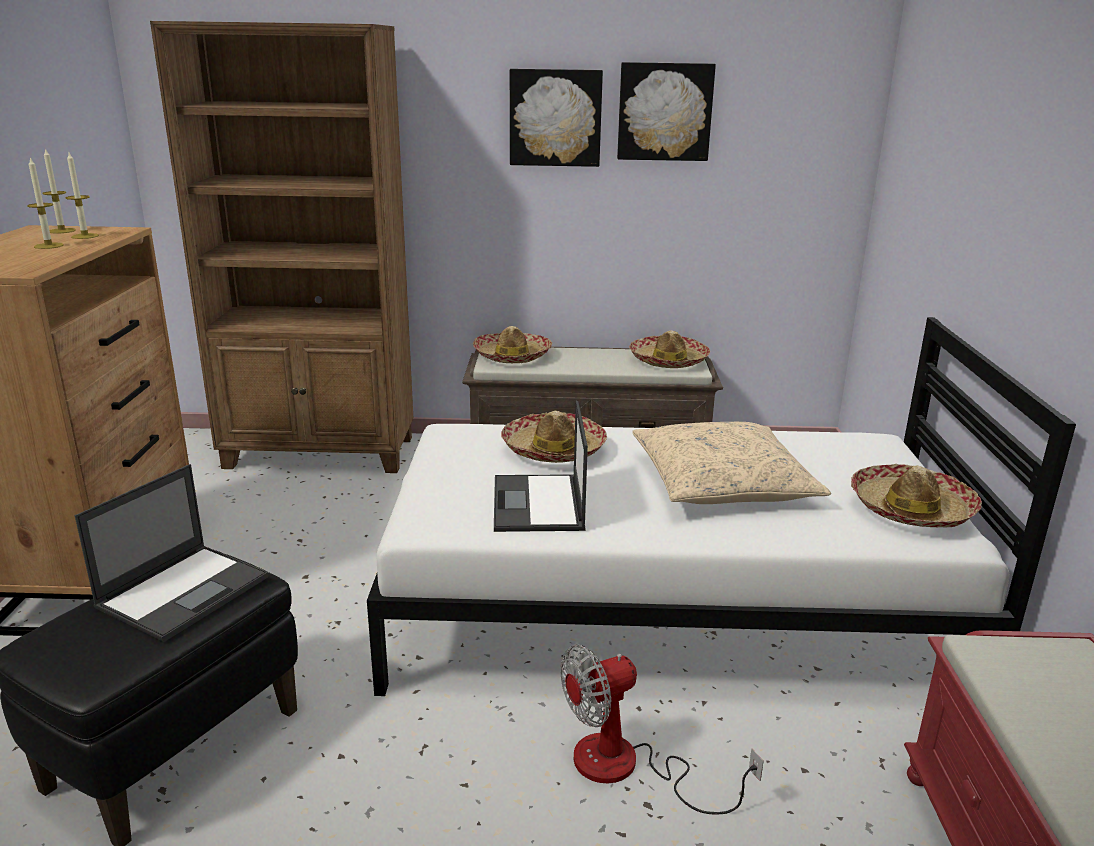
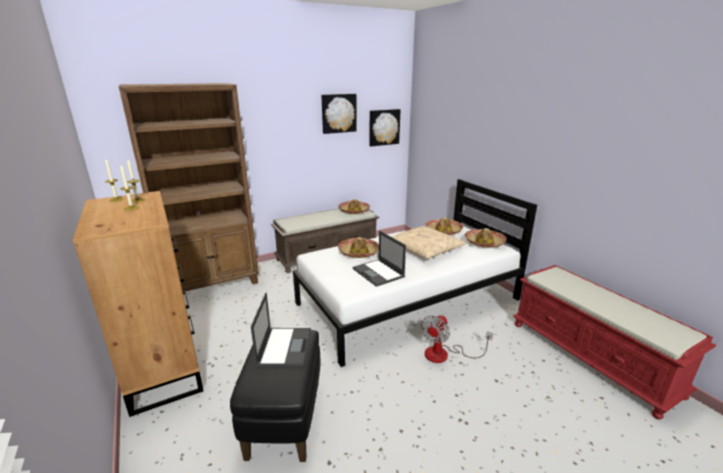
camera: 30 degrees left, 0 degrees up
(512, 356) = (294, 221): hat -> hat (444, 231)
(555, 118) = (297, 118): picture -> picture (383, 127)

